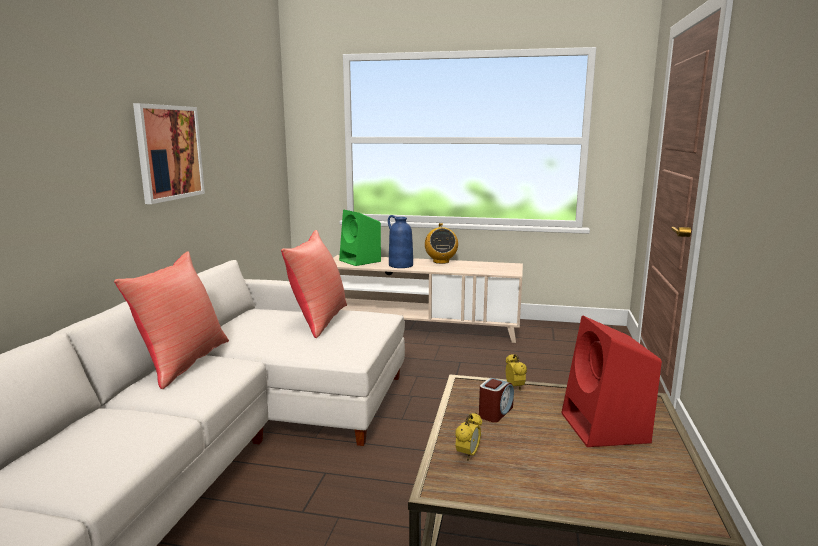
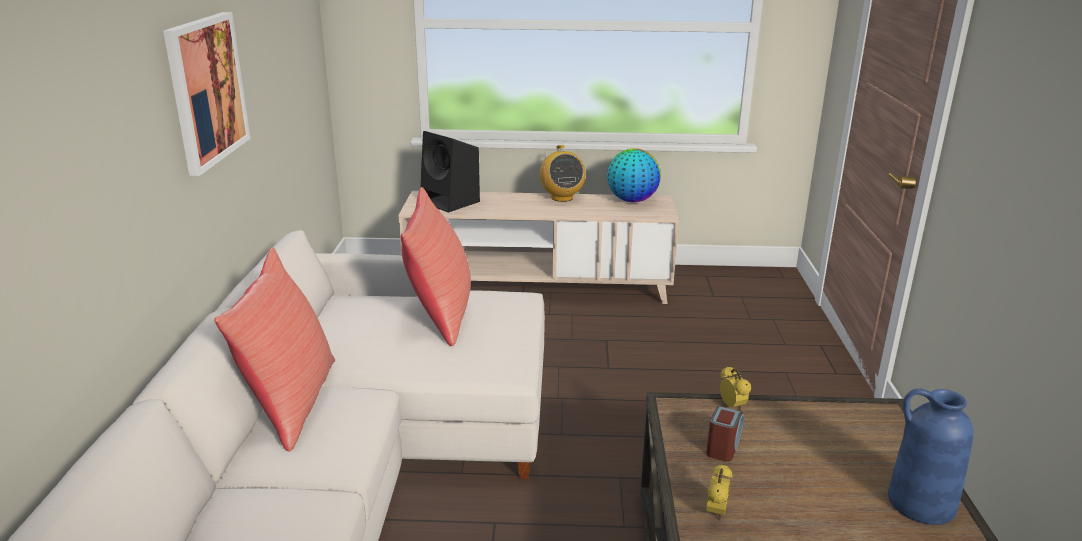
camera: 10 degrees left, 10 degrees up
(361, 261) = (451, 202): green speaker -> black speaker
(400, 265) = (510, 208): blue vase -> blue vase (920, 504)
(492, 265) = (632, 200): none -> globe
(606, 429) = (853, 458): red speaker -> none

